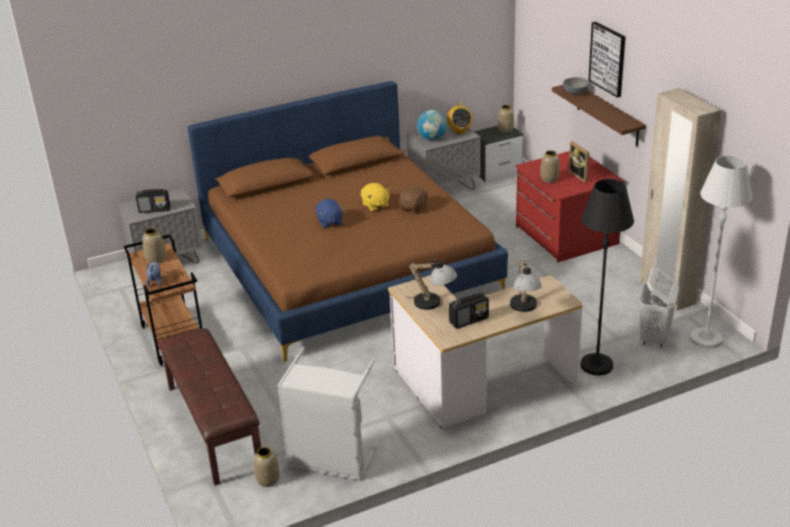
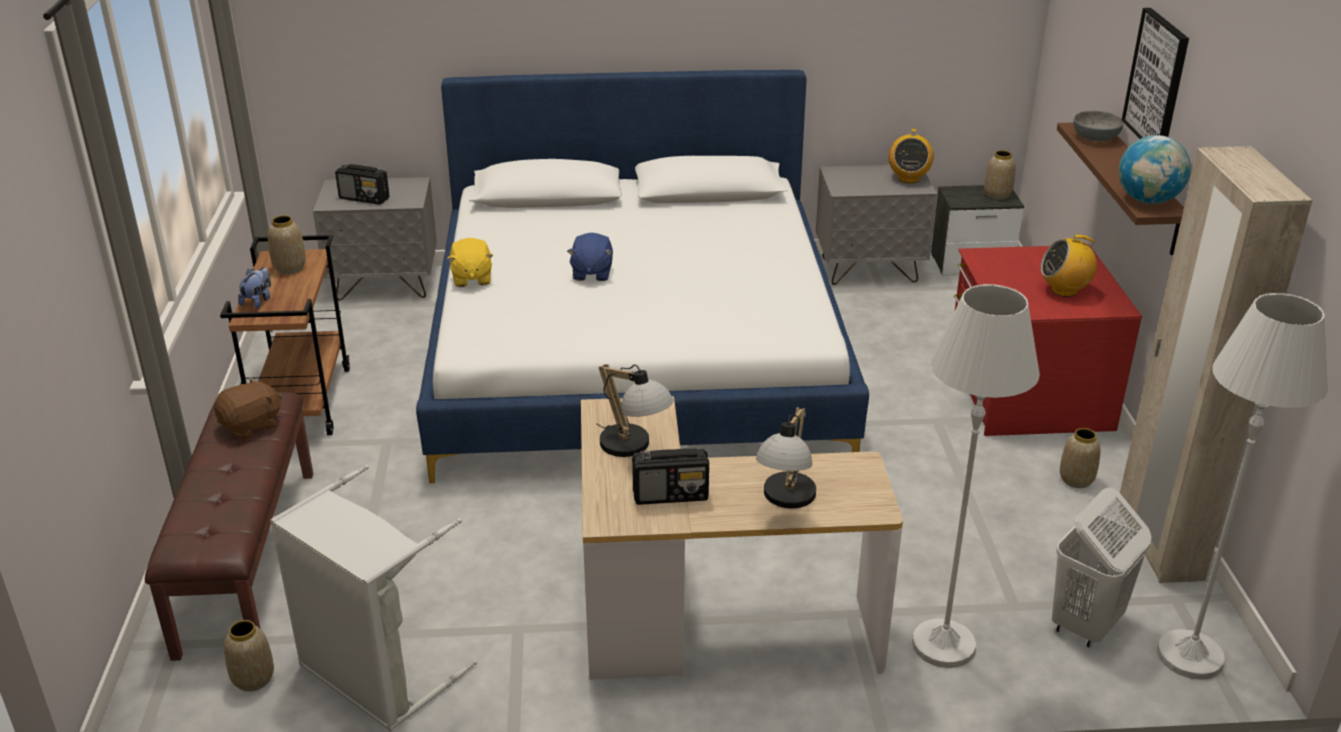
camera: 20 degrees right, 0 degrees up
(348, 265) = (636, 355): brown bed -> white bed
(375, 205) = (683, 263): yellow plush toy -> yellow plush toy (471, 278)
(414, 208) = (742, 282): brown plush toy -> brown plush toy (251, 426)
(432, 138) = (855, 181): globe -> globe (1148, 200)
(549, 179) = (1004, 284): vase -> vase (1076, 480)
(580, 176) = (1064, 290): picture frame -> radio
(596, 365) = (943, 645): black floor lamp -> white floor lamp

